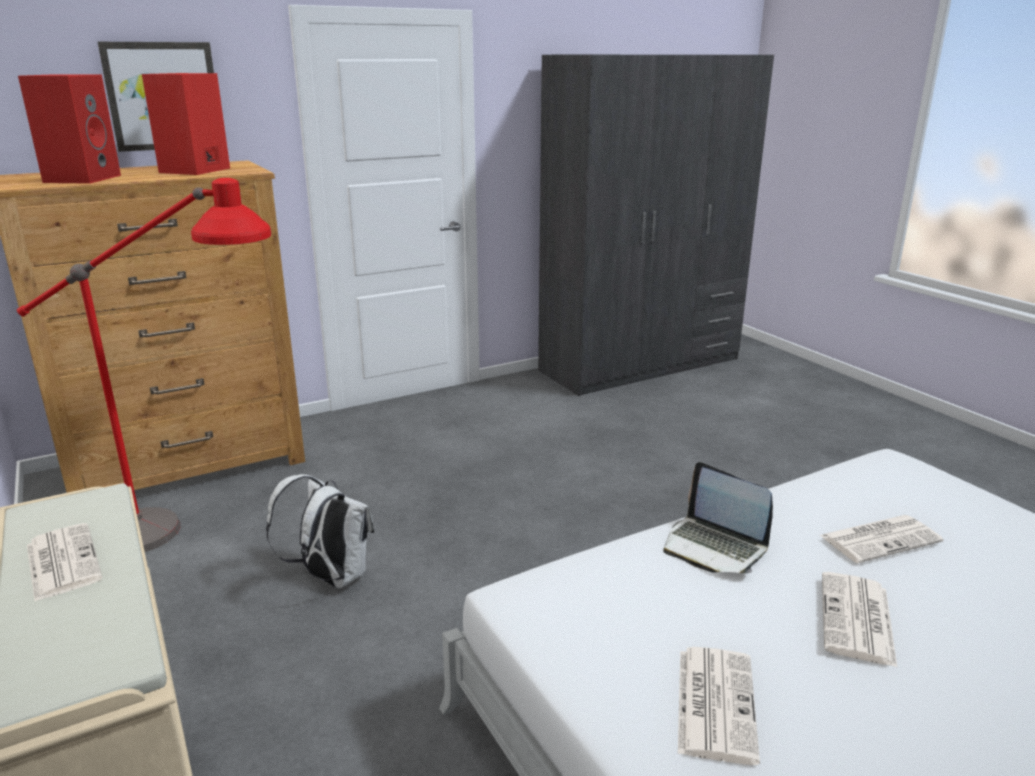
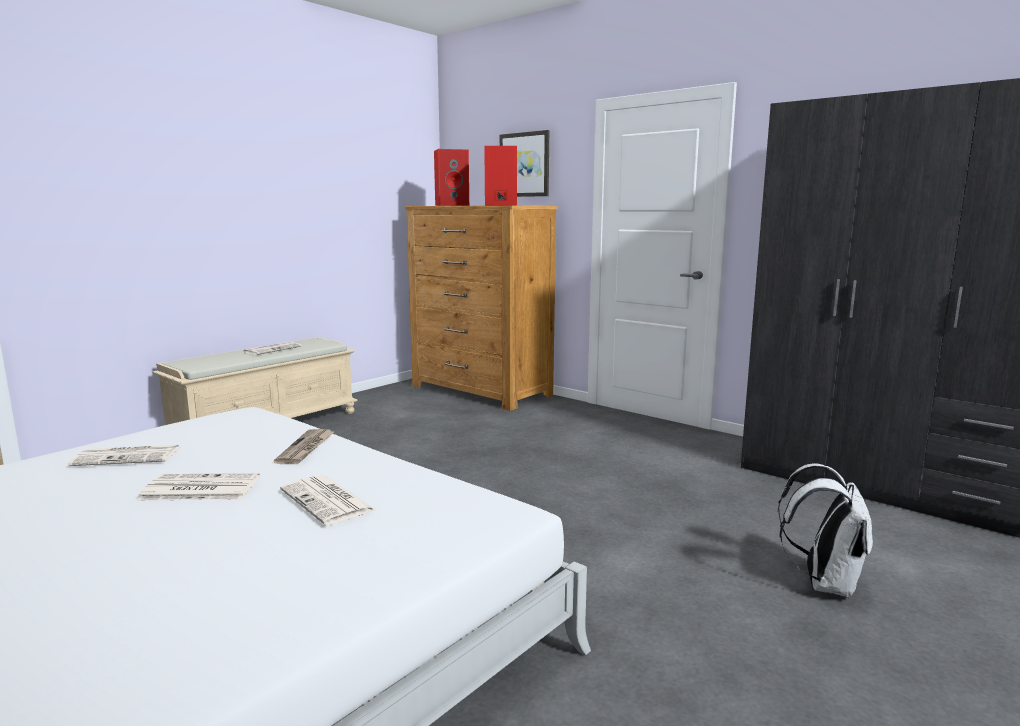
camera: 70 degrees right, 10 degrees down
(193, 533) = (410, 407): red floor lamp -> none
(330, 577) = (383, 441): white backpack -> white backpack (824, 583)
(714, 547) = (306, 448): laptop -> newspaper

